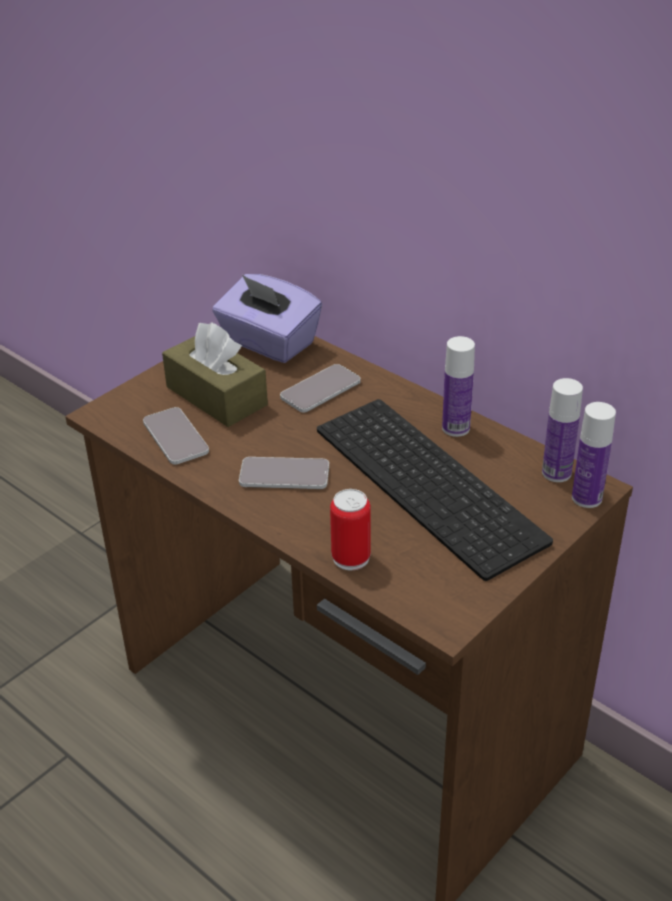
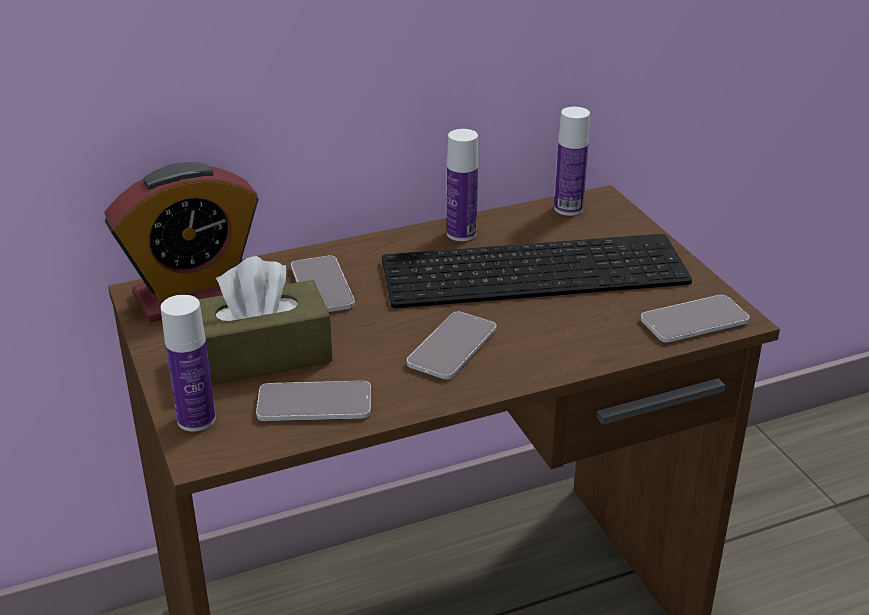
camera: 65 degrees left, 5 degrees down
(268, 343) = (194, 295): purple tissue box -> alarm clock
(351, 557) = (615, 343): can -> none
(421, 597) = (694, 321): none -> phone
(586, 498) = (612, 206): bottle -> bottle (196, 419)

